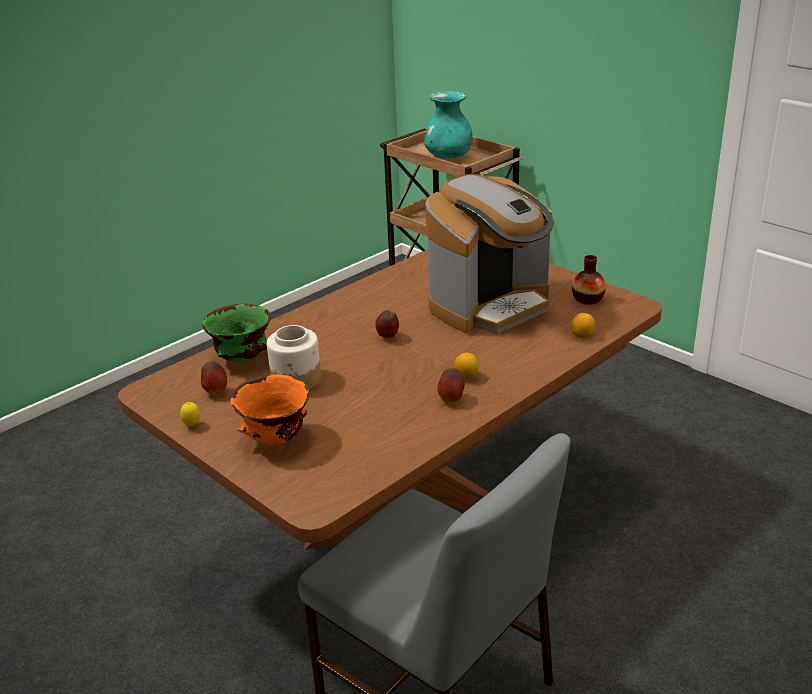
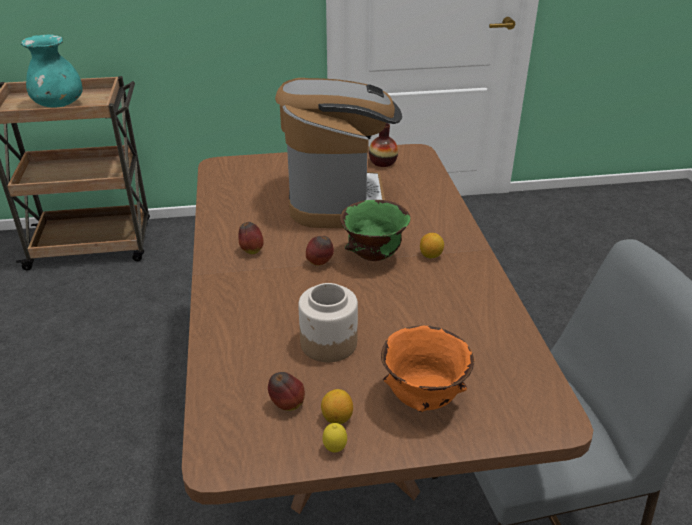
camera: 55 degrees left, 5 degrees up
(241, 359) = (243, 362): green bowl -> green bowl (373, 257)
(451, 400) = (458, 277): apple -> apple (251, 251)
(582, 336) = (431, 187): lemon -> lemon (337, 418)

